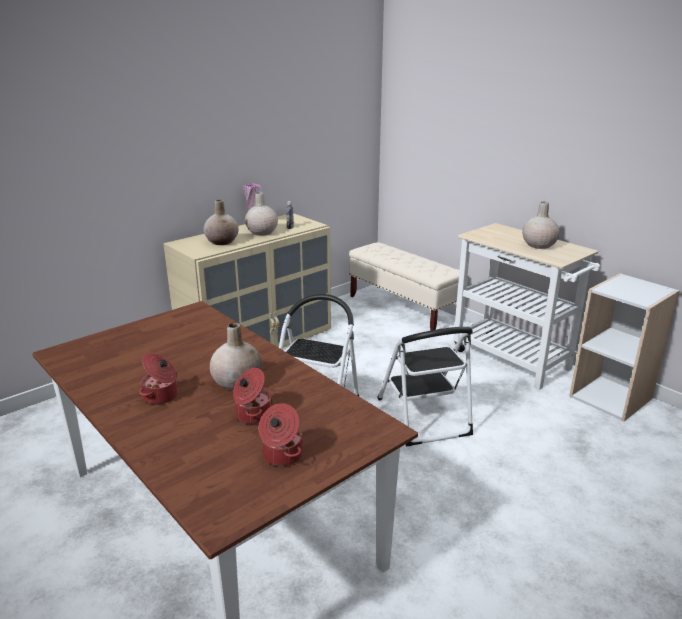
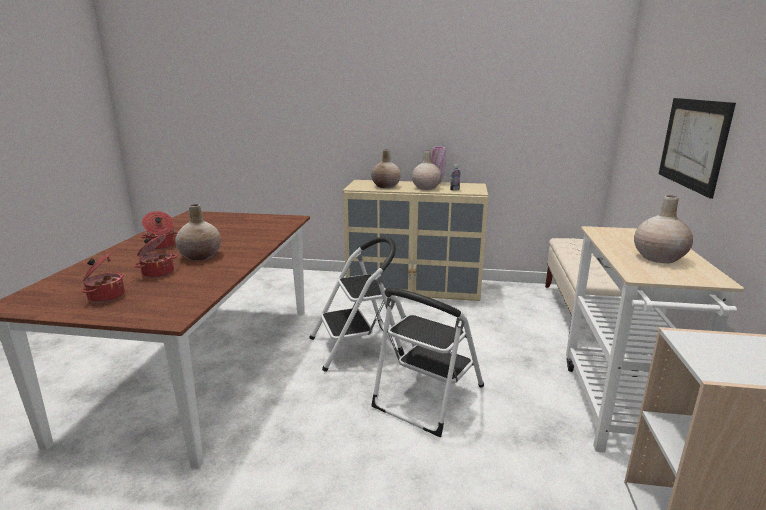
camera: 50 degrees right, 5 degrees down
(506, 158) = (692, 143): none -> picture

